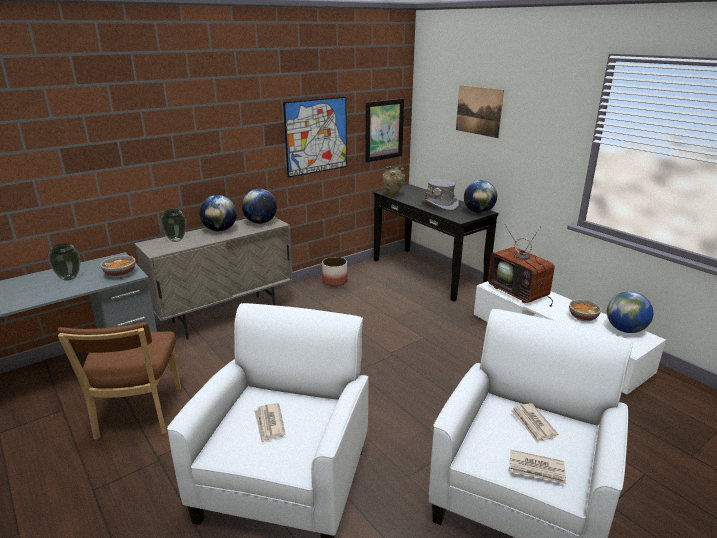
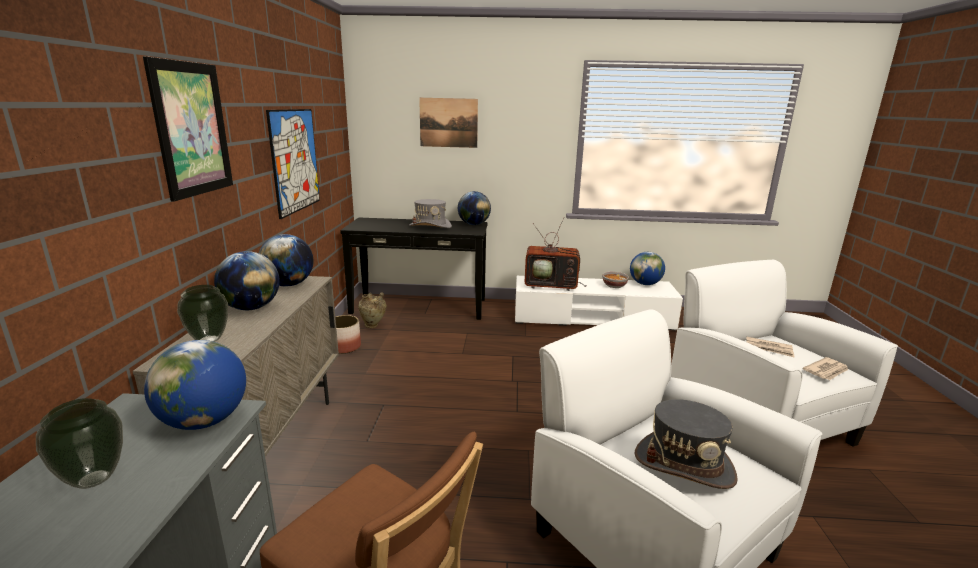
camera: 50 degrees left, 5 degrees down
(120, 274) = (205, 421): bowl -> globe
(269, 424) = (684, 464): newspaper -> grey hat
(384, 130) = (336, 154): picture -> picture (192, 129)
(393, 195) = (368, 228): beige vase -> beige vase (373, 326)

